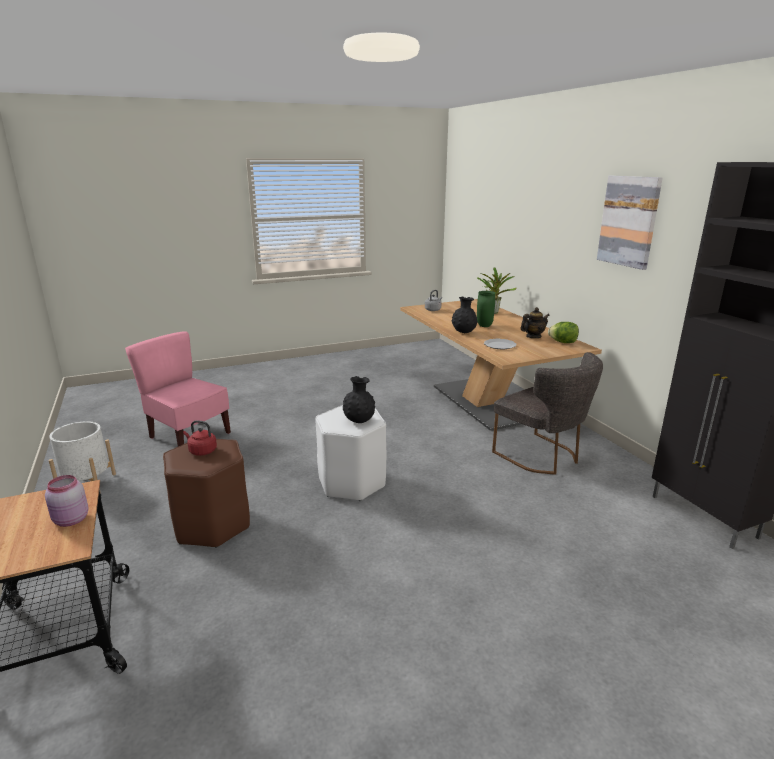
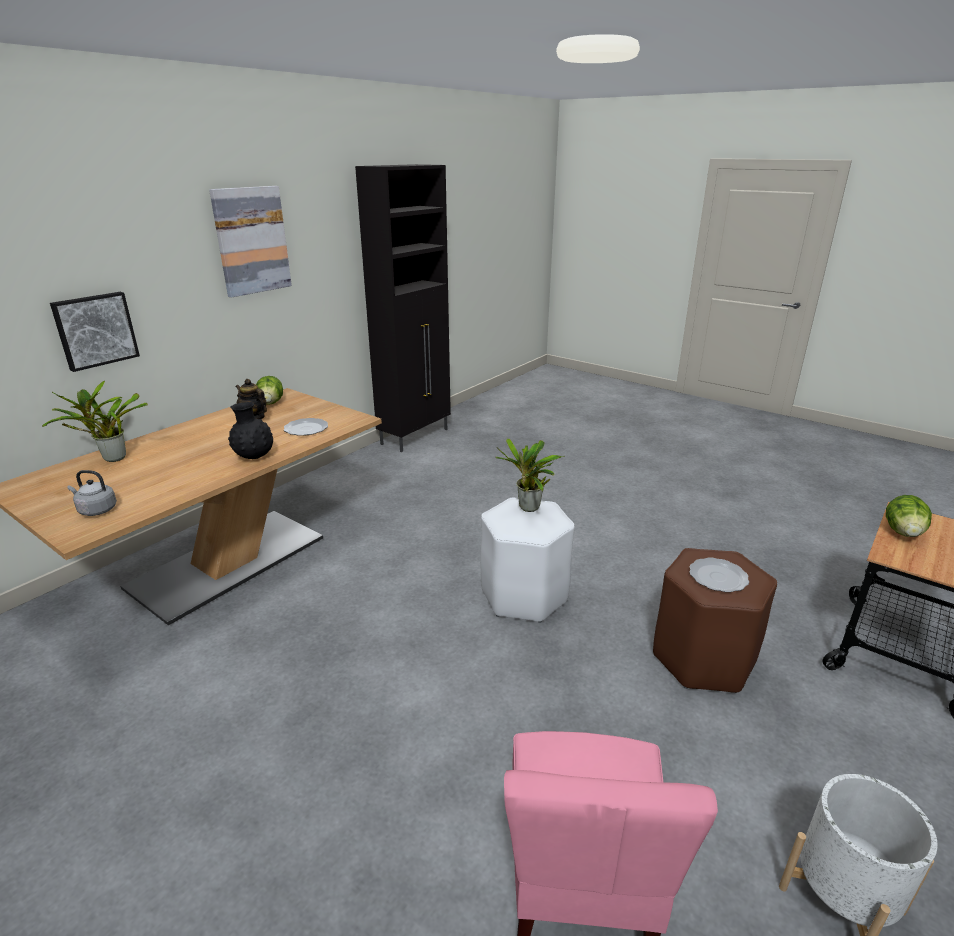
camera: 120 degrees left, 5 degrees up
(70, 520) = (903, 532): pink jar -> lettuce
(201, 451) = (719, 577): red kettle -> plate
(359, 421) = (528, 509): black vase -> potted plant
(485, 326) = (210, 450): green vase -> none
(535, 250) = (95, 330): none -> picture
(542, 456) = (367, 500): grey chair -> none

